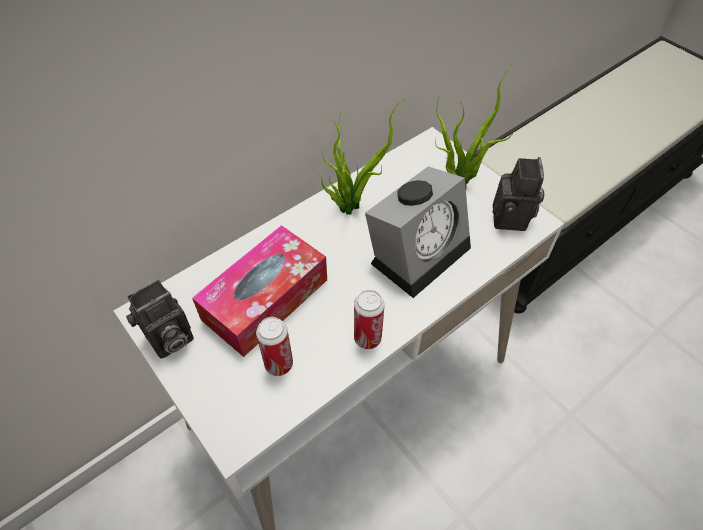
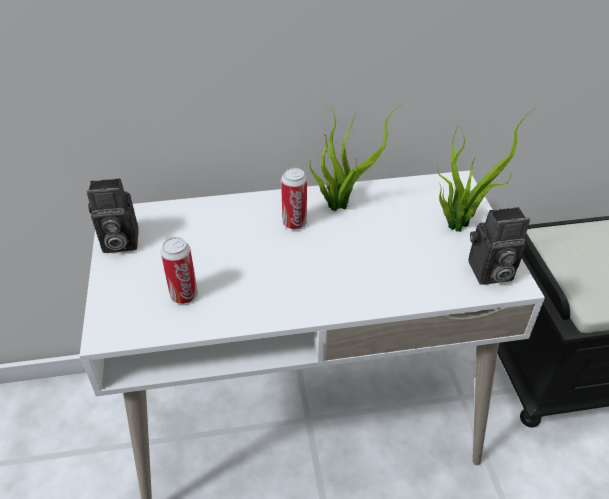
camera: 30 degrees right, 10 degrees down
(265, 299) = (212, 245): tissue box -> none
(367, 338) = (271, 309): can -> can (294, 223)
(419, 251) = (374, 262): alarm clock -> none
(512, 220) = (489, 273): camera -> camera turned 45 degrees clockwise

